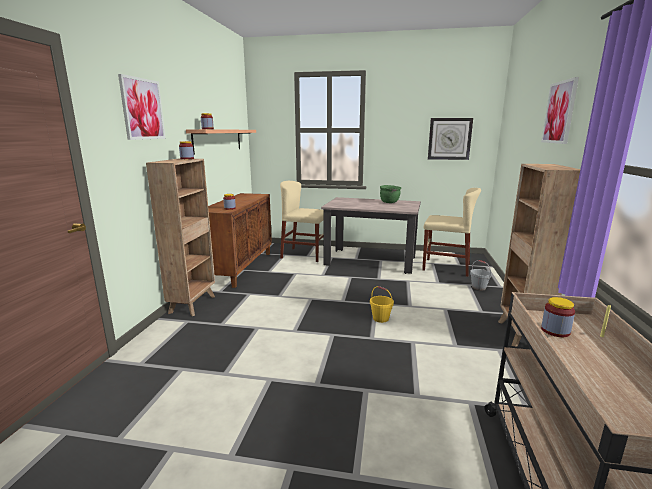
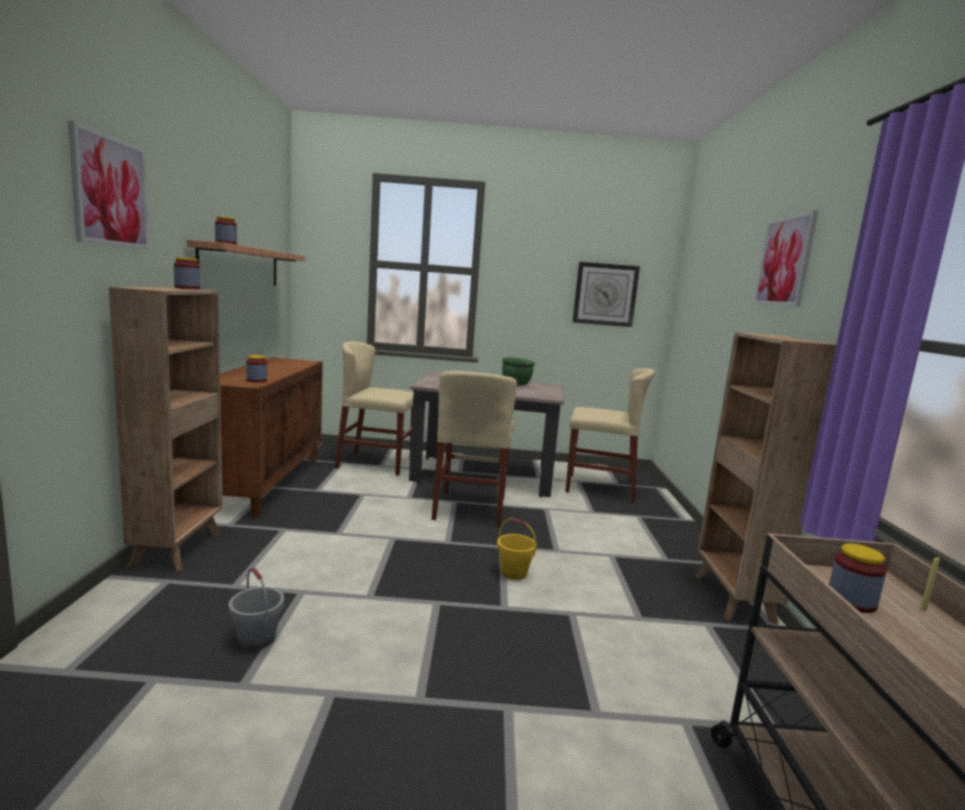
camera: 10 degrees left, 5 degrees down
(359, 281) = (470, 508): none -> beige chair
(478, 287) = (653, 521): grey bucket -> grey bucket (256, 639)

